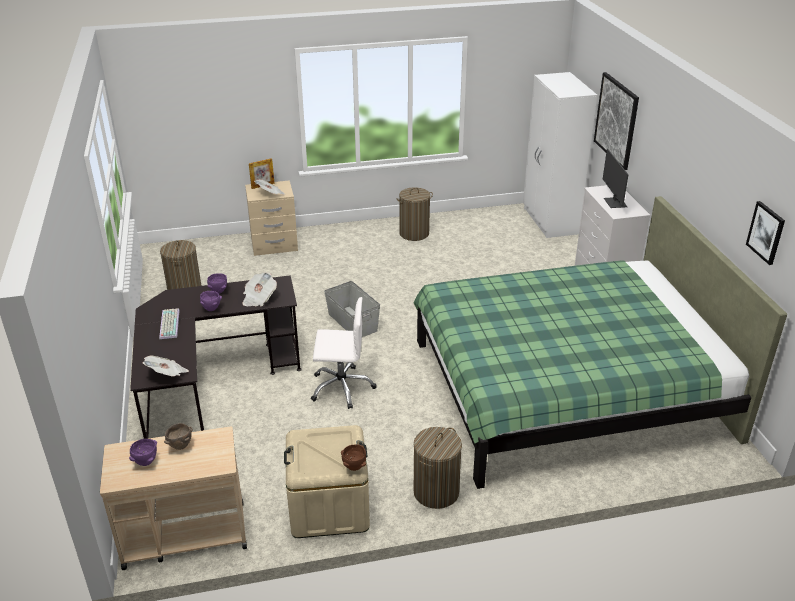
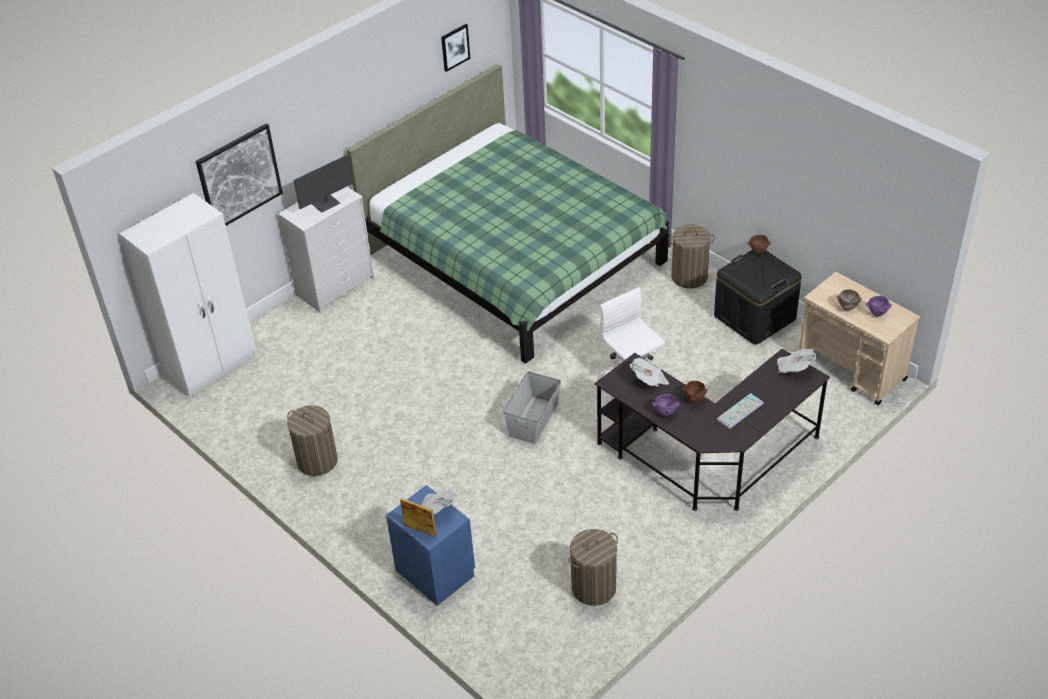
camera: 120 degrees left, 10 degrees up
(211, 309) = (694, 399): purple bowl -> brown bowl
(274, 245) = (436, 572): beige nightstand -> blue nightstand
(329, 507) = (754, 317): beige storage box -> black storage box

